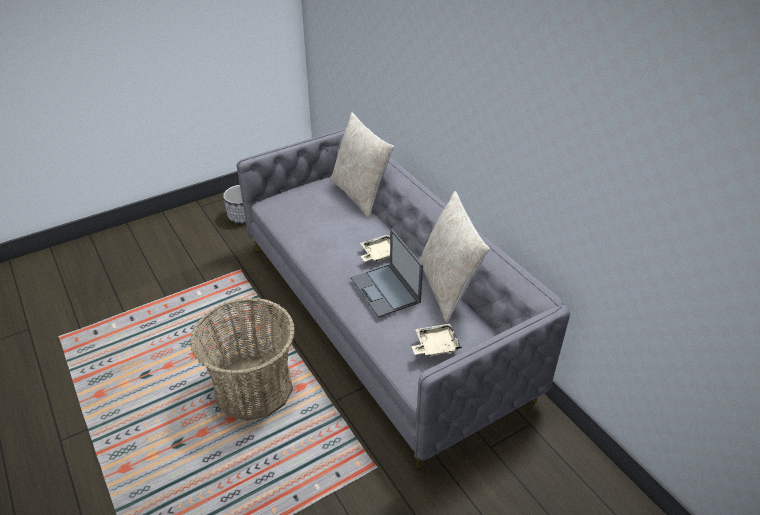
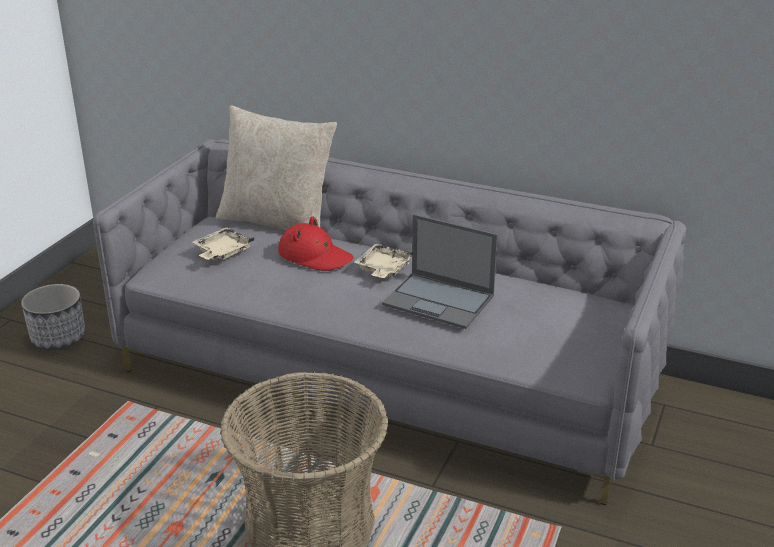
camera: 35 degrees left, 10 degrees down
(352, 228) = (315, 256): none -> red hat
(435, 346) = (562, 328): beige tray -> beige tray (222, 252)
(447, 288) = (504, 272): beige pillow -> none

